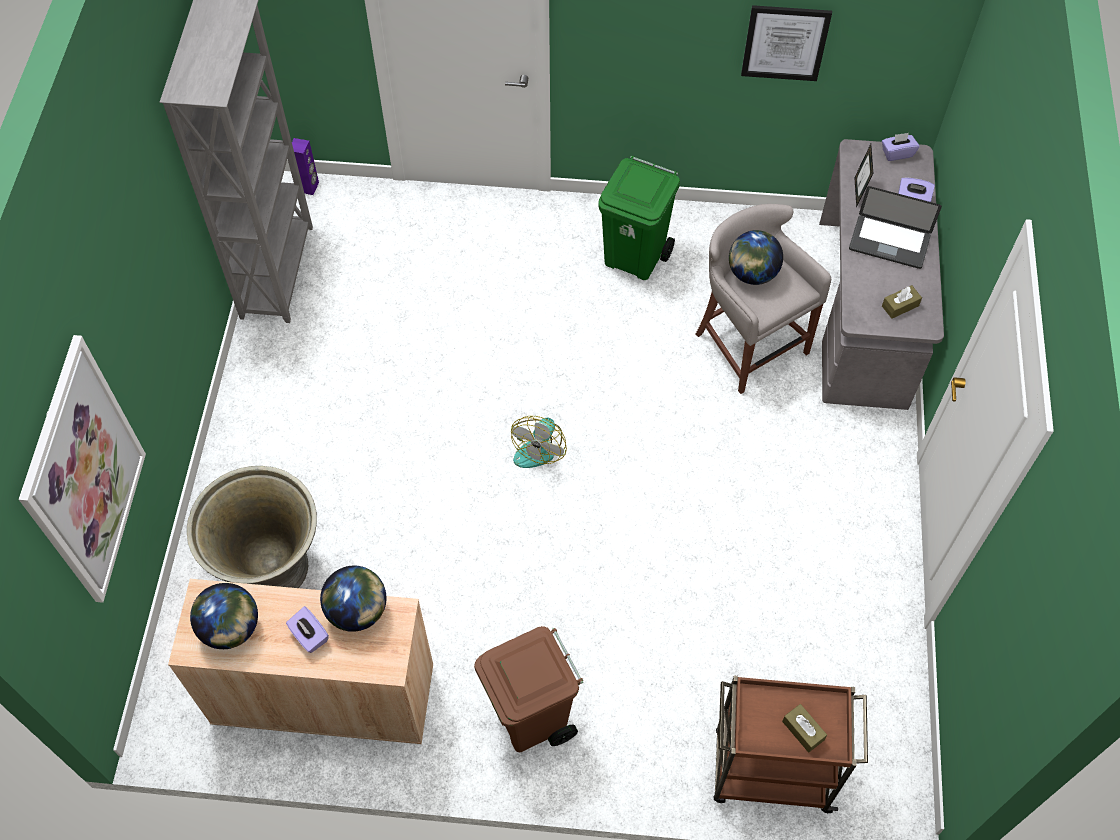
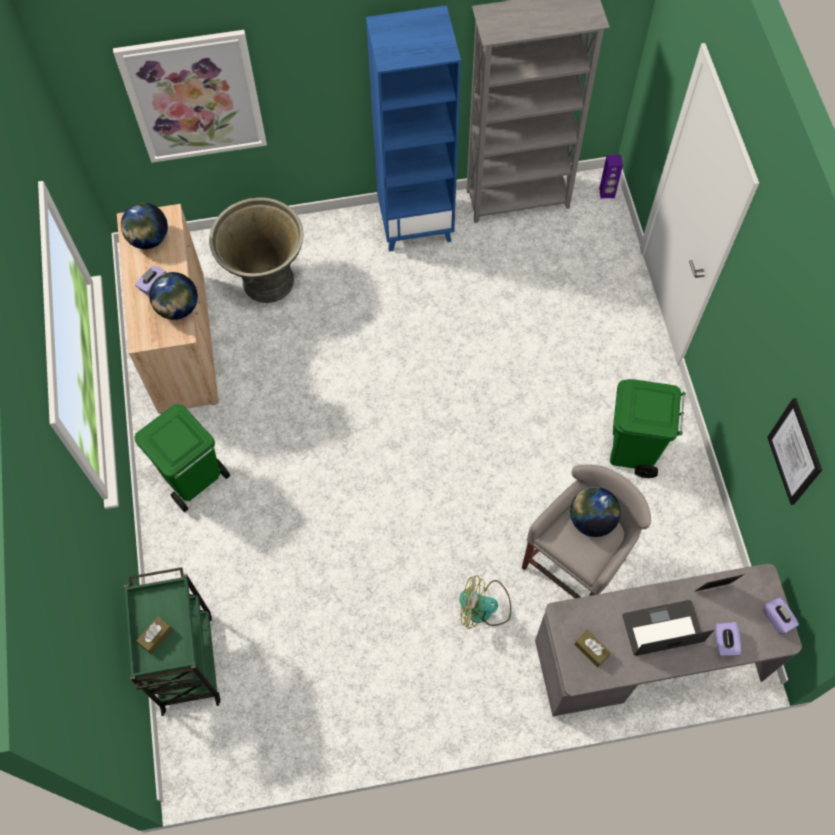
camera: 75 degrees right, 5 degrees up
(263, 383) = (416, 224): none -> blue bookcase
(532, 718) = (193, 480): brown trash can -> green trash can
(538, 446) = (420, 424): fan -> fan (484, 608)
(769, 771) = (186, 659): brown cart -> green cart
(889, 243) = (662, 628): laptop -> laptop turned 75 degrees clockwise

